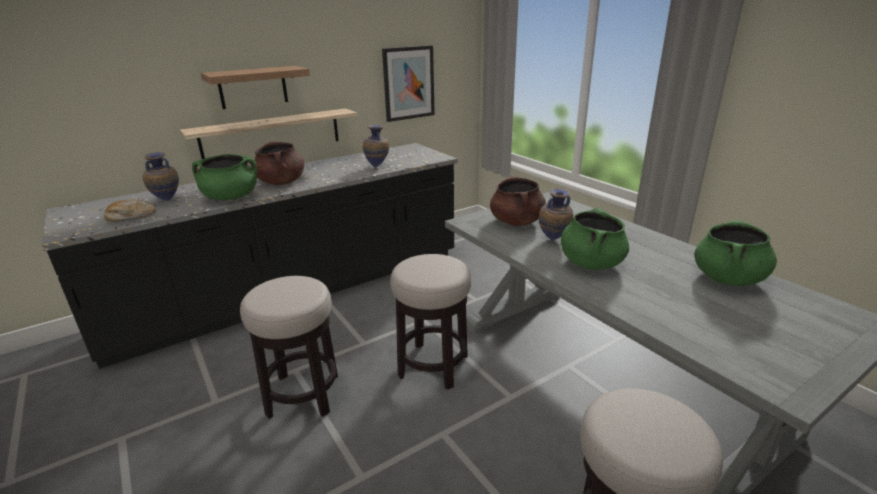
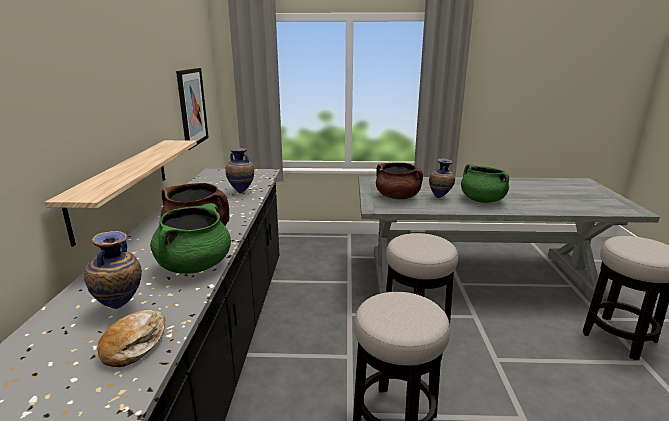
camera: 55 degrees left, 5 degrees down
(253, 87) = (103, 123): shelf -> none
(728, 279) = (527, 184): green cooking pot -> none

